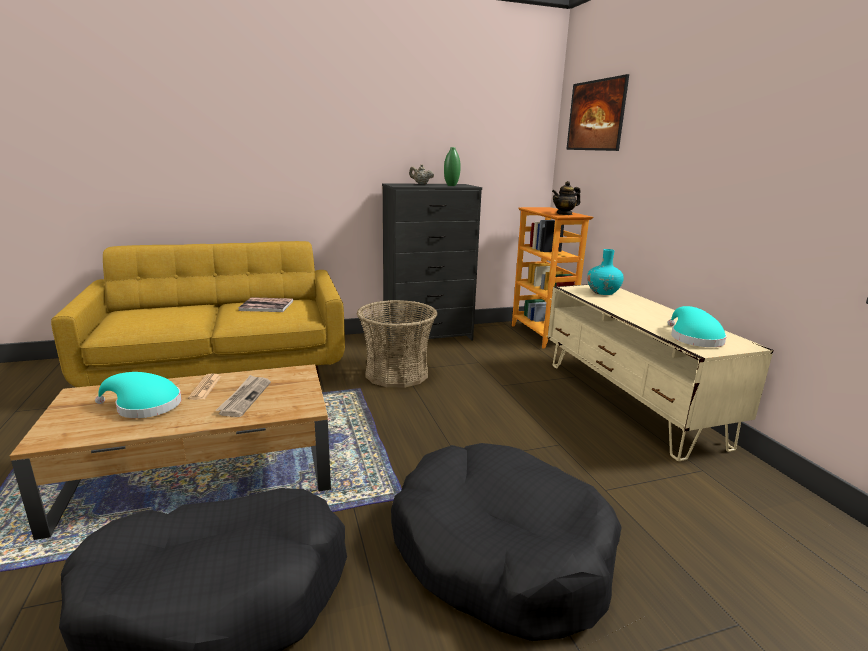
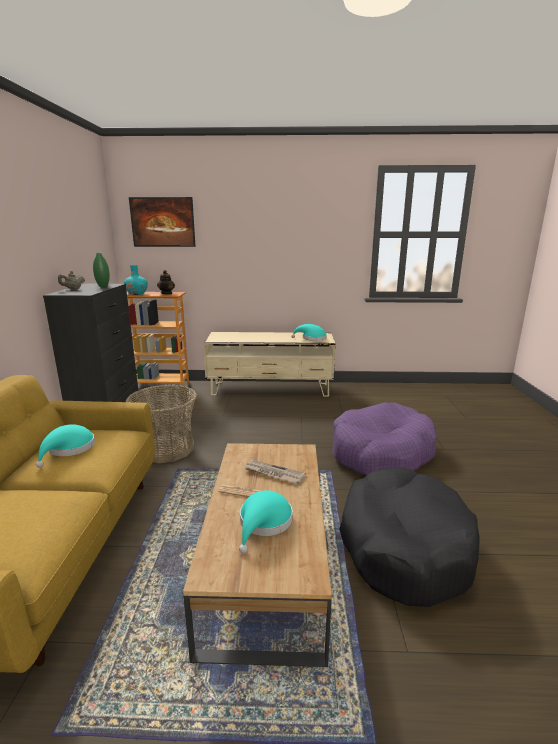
camera: 70 degrees left, 0 degrees up
(266, 305) = (69, 449): book -> turquoise hat
(499, 552) = (381, 452): black dog bed -> purple dog bed
(603, 292) = (228, 336): turquoise vase -> turquoise vase (137, 294)

